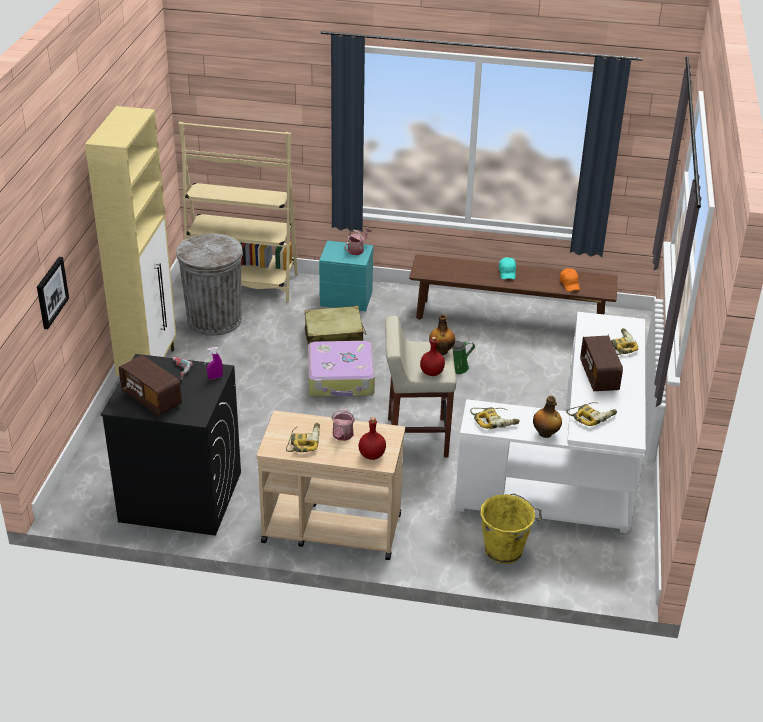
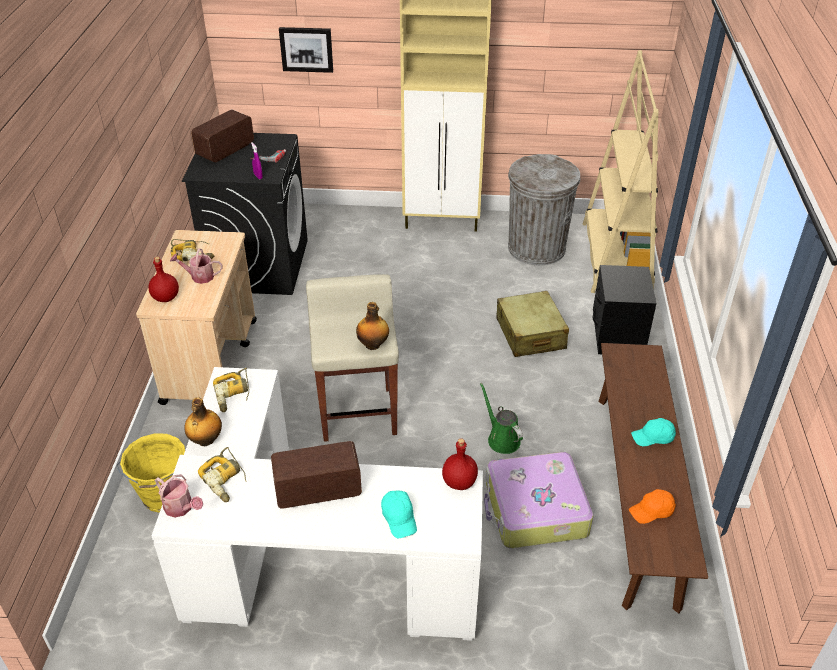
camera: 85 degrees right, 5 degrees up
(341, 379) = (455, 346): suitcase -> suitcase (535, 510)
(346, 299) = (617, 336): turquoise nightstand -> black nightstand
(357, 250) = (637, 291): watering can -> watering can (181, 508)
(431, 373) = (327, 339): red bottle -> red bottle (459, 482)
(620, 345) = (399, 518): power drill -> turquoise cap

